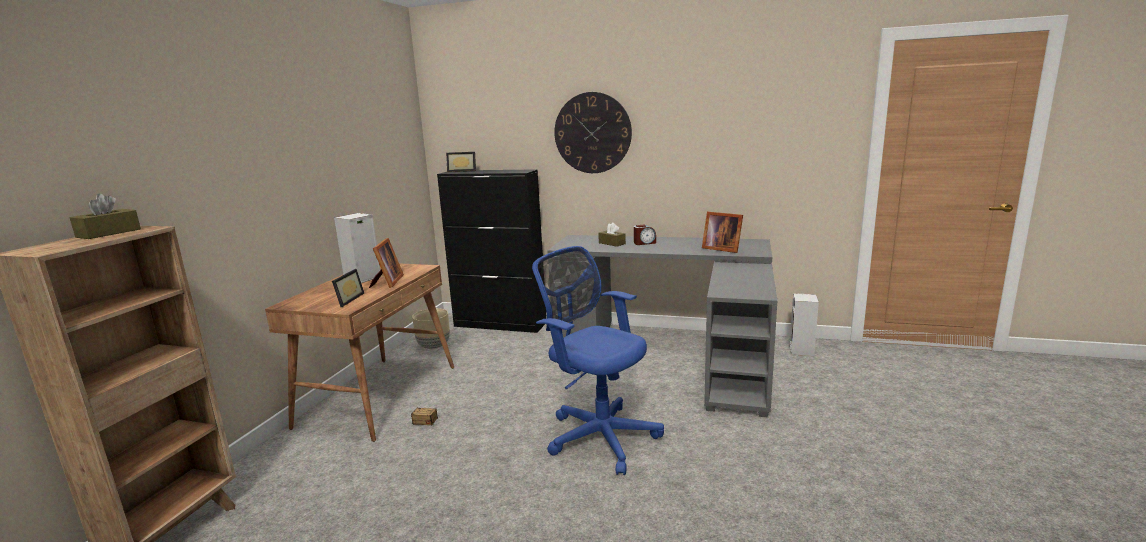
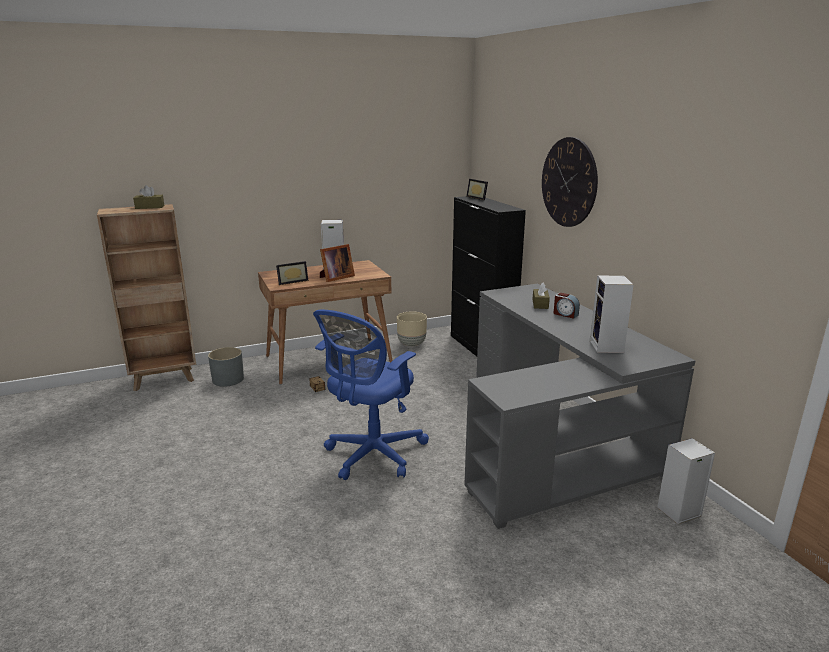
camera: 50 degrees right, 5 degrees up
(289, 475) = (228, 379): none -> grey planter
(598, 435) = (372, 456): blue office chair -> blue office chair turned 150 degrees counterclockwise
(721, 249) = (607, 347): picture frame -> speaker

